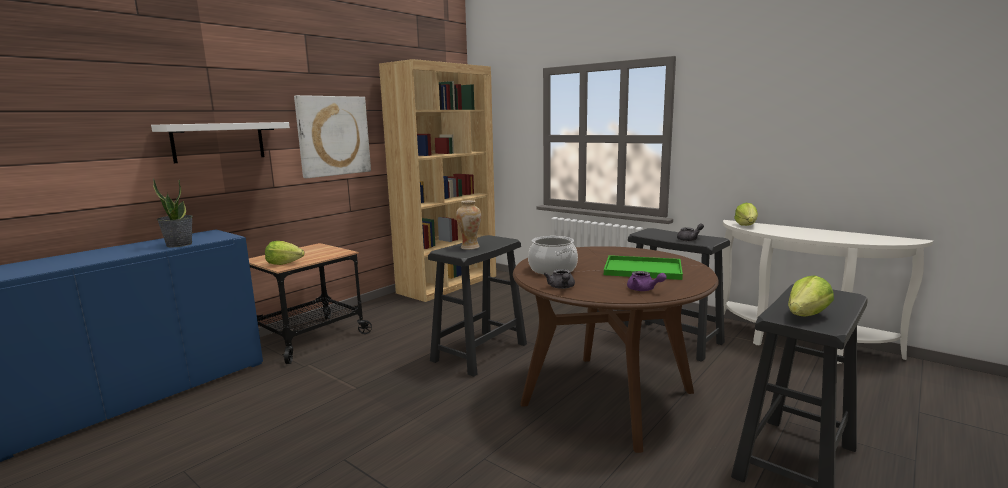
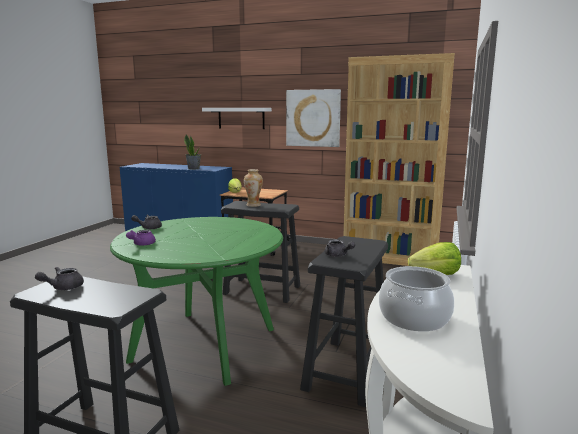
camera: 70 degrees right, 0 degrees up
(553, 269) = (194, 223): cooking pot -> cooking pot (414, 318)
(608, 398) = (204, 344): brown dining table -> green dining table
(641, 269) = (200, 242): green tray -> none
(806, 315) = (63, 287): lettuce -> grey teapot

